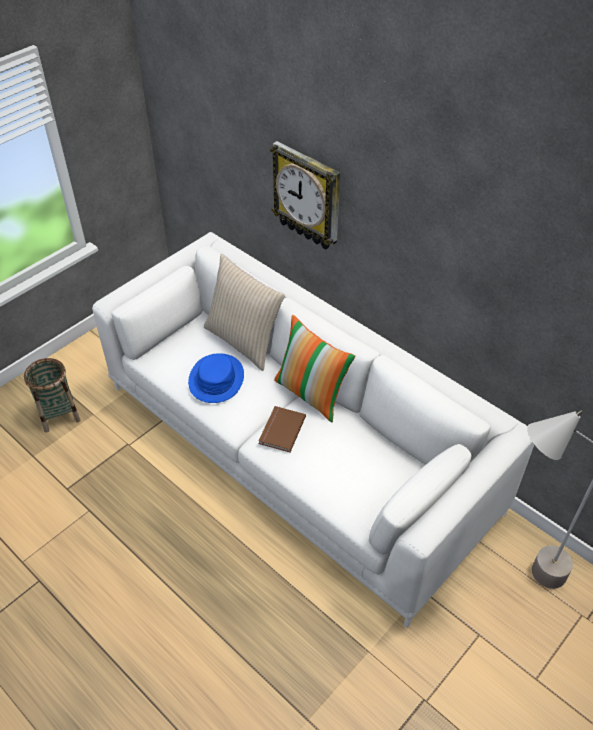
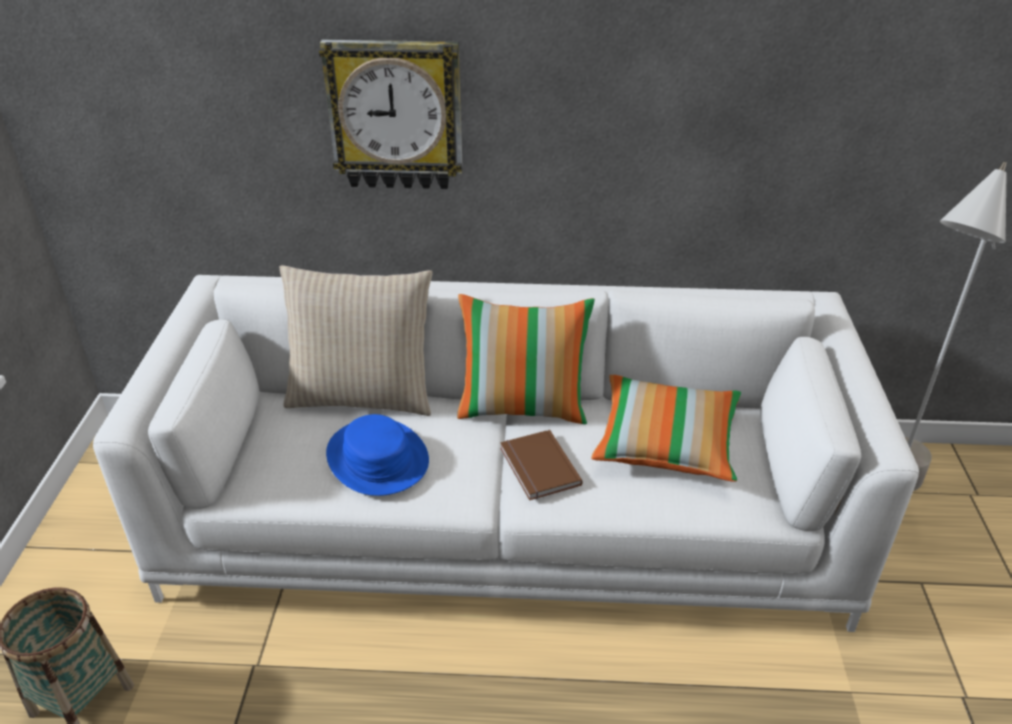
camera: 40 degrees left, 10 degrees down
(358, 458) = (666, 443): none -> pillow

